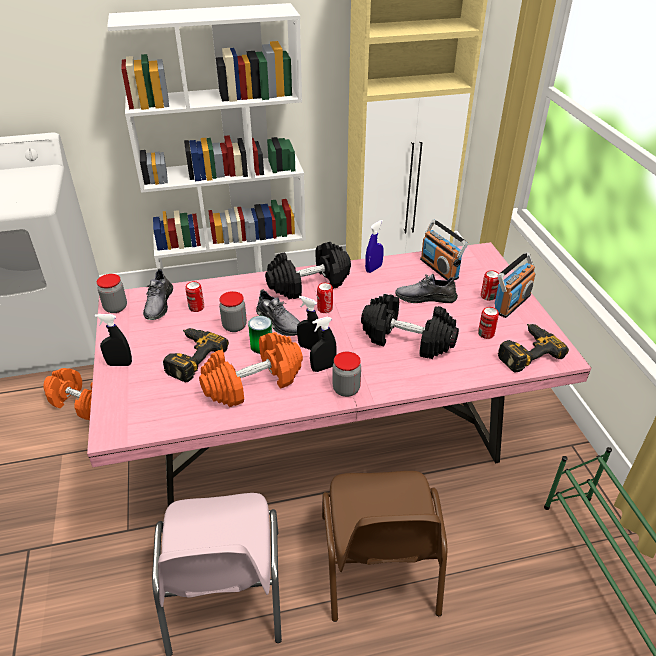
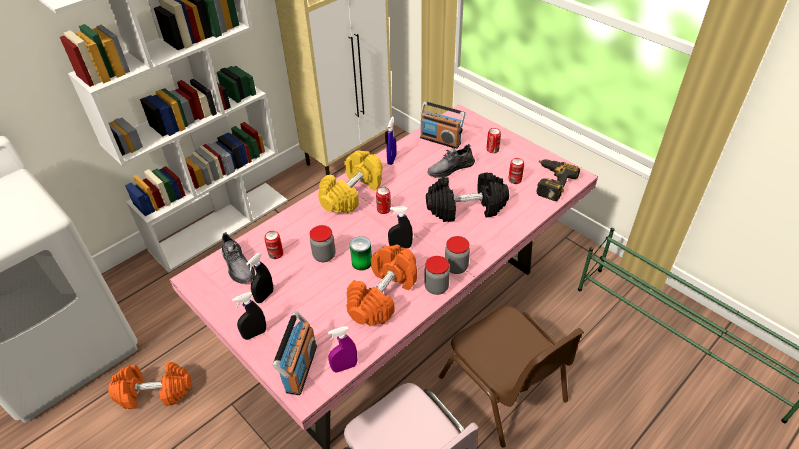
camera: 30 degrees left, 5 degrees up
(115, 308) = (200, 286): jar -> jar (436, 287)
(162, 427) = (344, 367): none -> purple spray bottle
(190, 357) = (312, 299): power drill -> none
(279, 322) = (358, 236): grey shoe -> none
(309, 284) = (352, 194): black dumbbell -> yellow dumbbell
(323, 368) = (425, 258): black spray bottle -> black spray bottle (264, 296)
(511, 303) = (512, 148): radio -> radio (300, 368)

